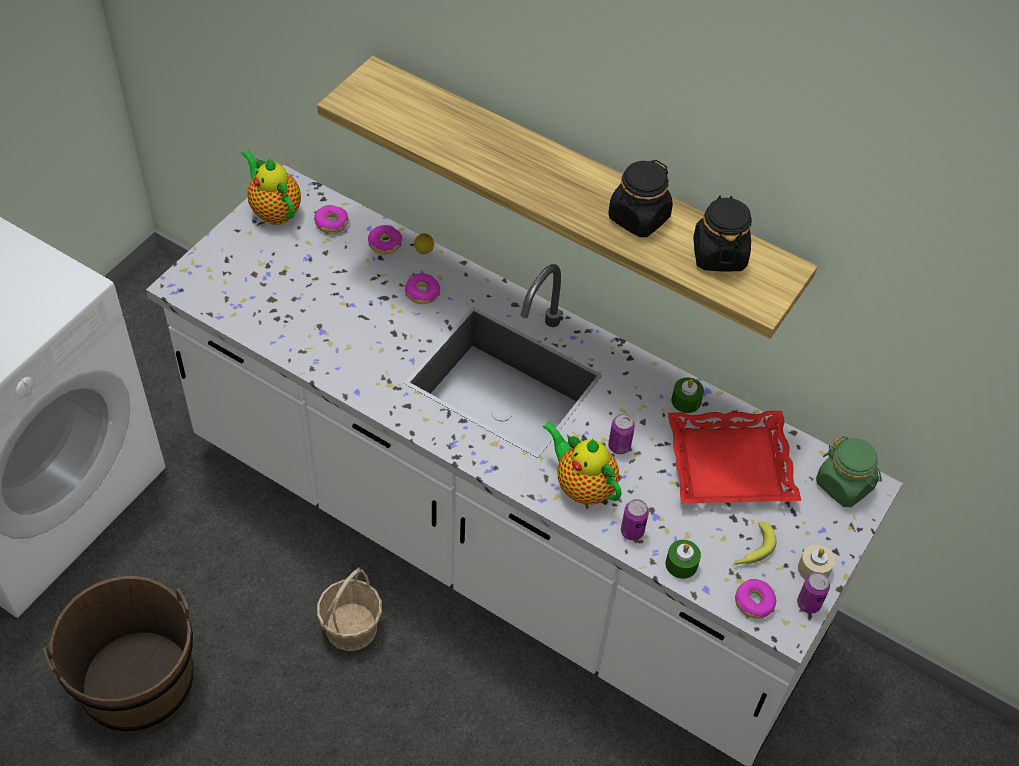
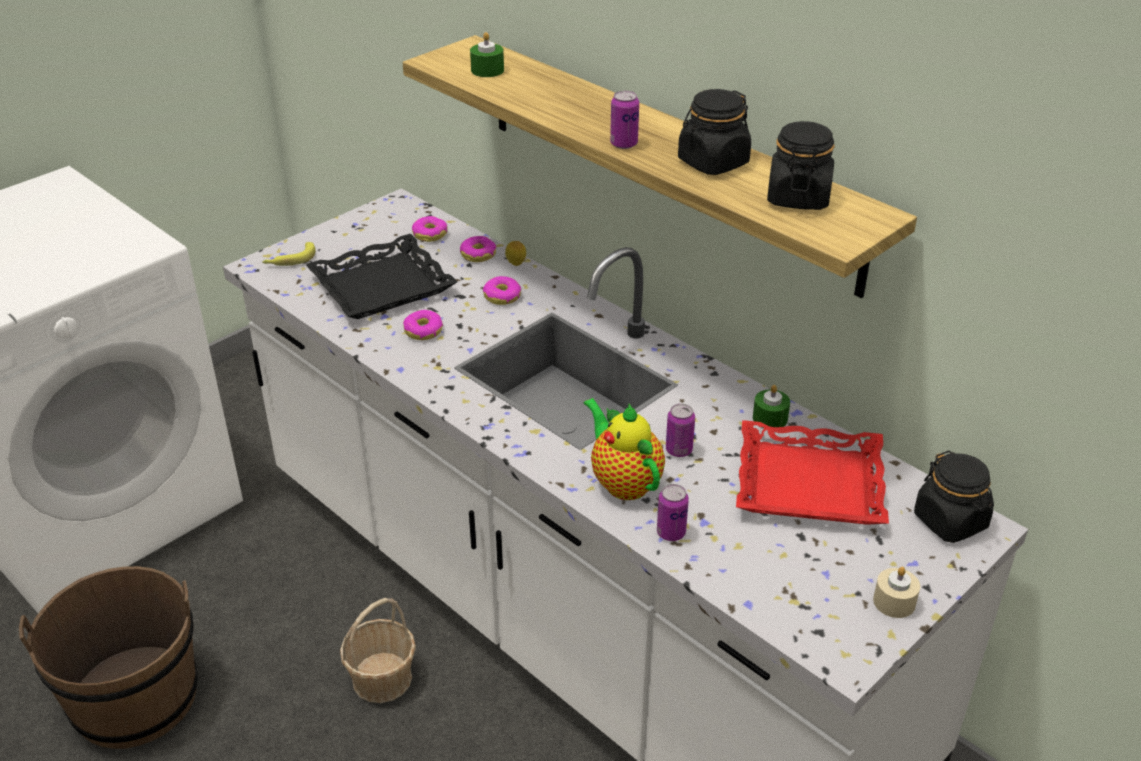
camera: 15 degrees right, 15 degrees down
(274, 210) = (376, 220): teapot -> none
(308, 296) = (382, 287): none -> black tray
(681, 564) = (723, 574): green candle -> green candle (487, 70)
(752, 550) = (817, 571): banana -> banana (290, 260)
(754, 602) = (807, 626): donut -> donut (423, 331)
(808, 603) = (880, 638): can -> can (624, 144)
(844, 485) = (950, 521): green jar -> black jar

